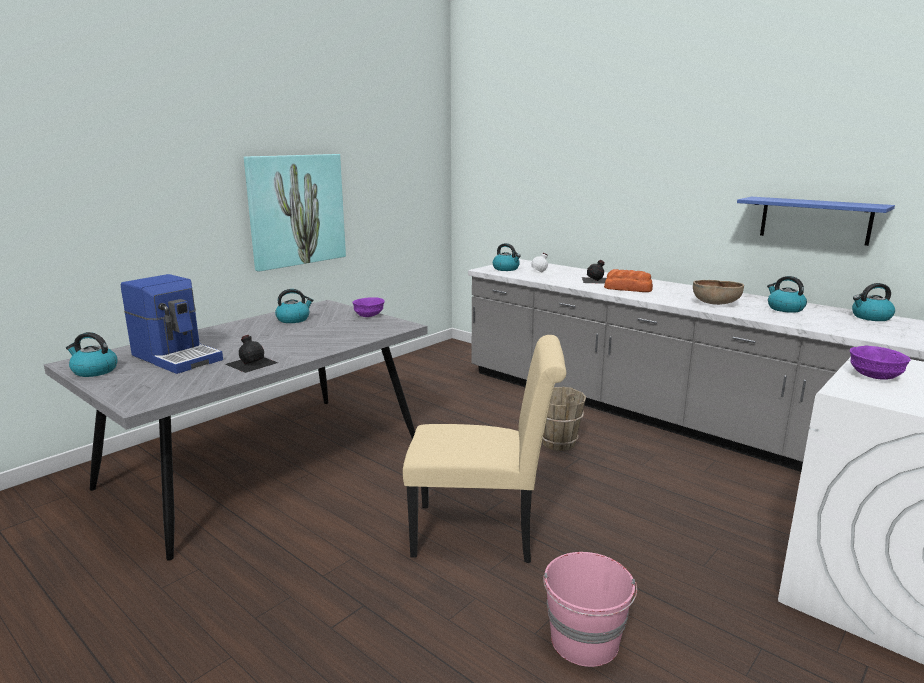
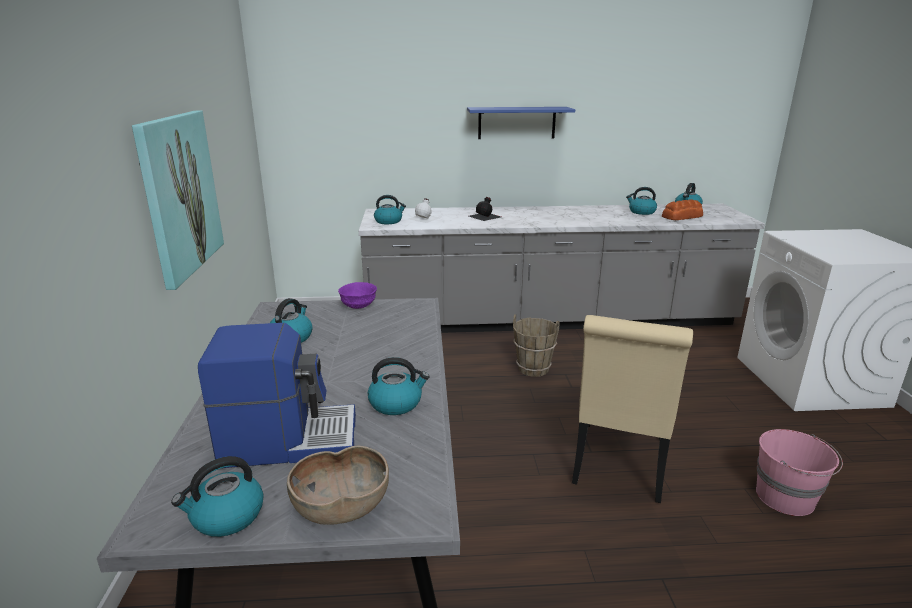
camera: 45 degrees left, 5 degrees up
(251, 363) = (396, 403): black bottle -> kettle
(483, 533) = (619, 466): beige chair -> beige chair turned 150 degrees clockwise
(628, 289) = (525, 218): bread -> bread (682, 217)
(715, 304) = (603, 218): brown bowl -> brown bowl (341, 509)
(815, 220) = (637, 142): blue shelf -> blue shelf (516, 123)
(873, 376) = (817, 246): purple bowl -> none

